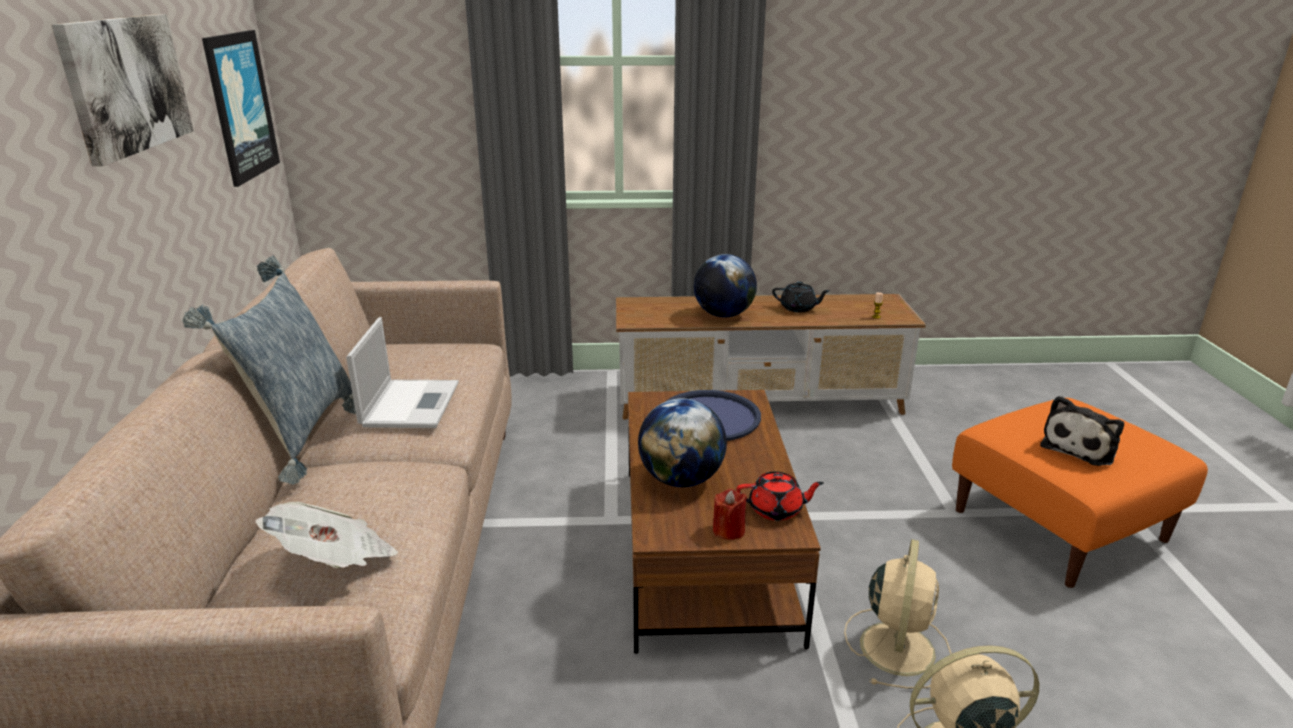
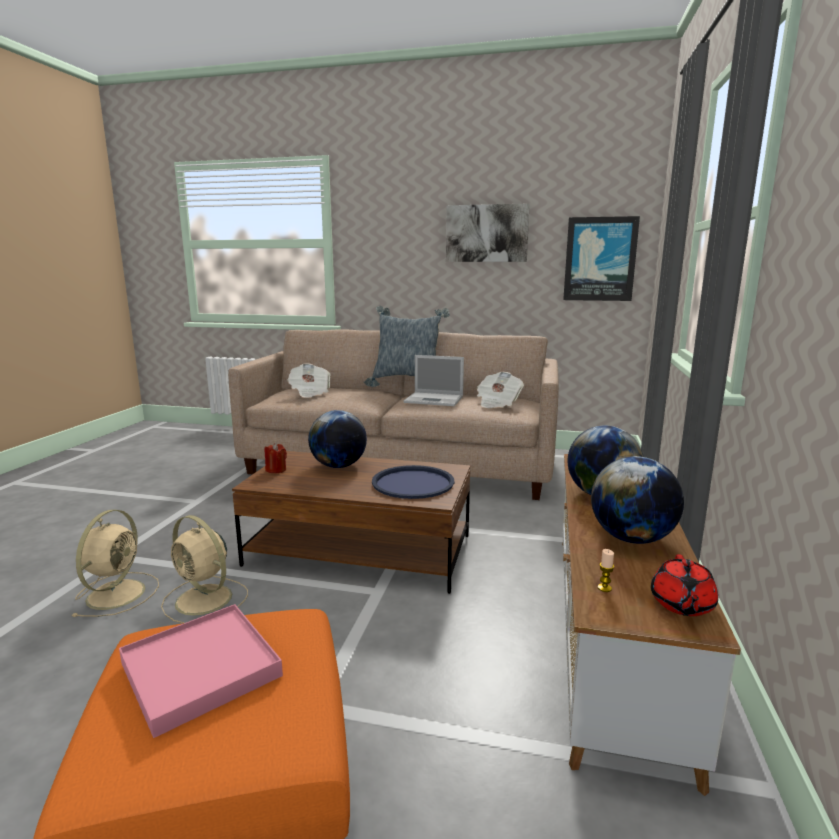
camera: 105 degrees right, 10 degrees down
(431, 356) = (497, 403): none -> newspaper
(776, 510) = (279, 484): red teapot -> red teapot (681, 605)
(798, 308) = (632, 538): black teapot -> globe
(1080, 447) = (200, 670): plush toy -> pink tray

